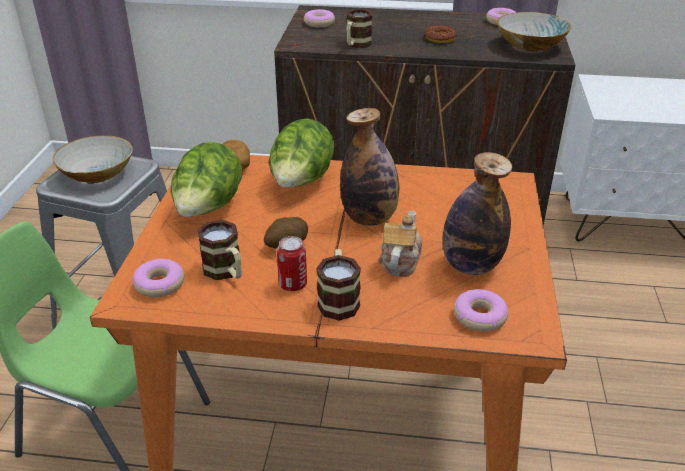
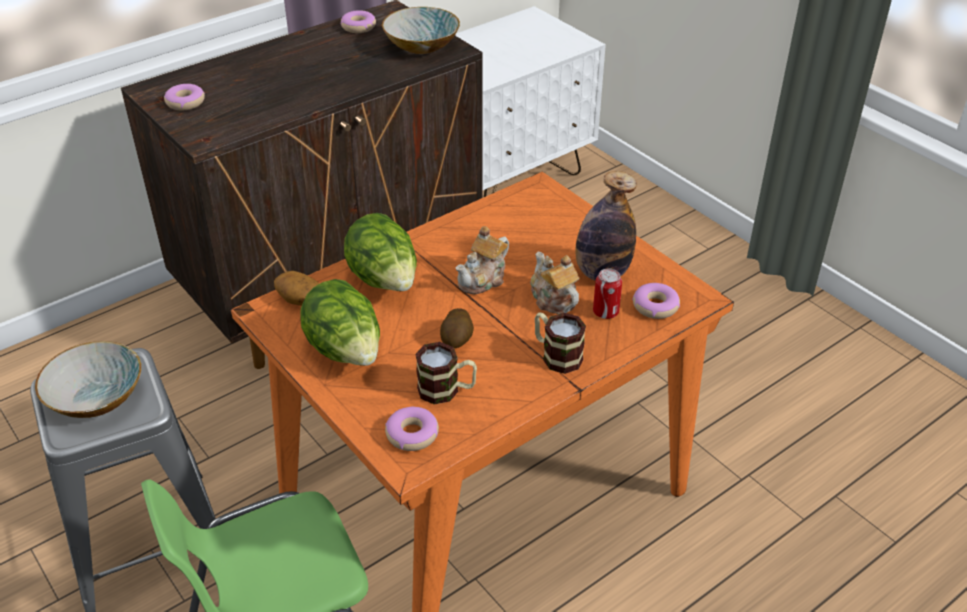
camera: 45 degrees left, 5 degrees up
(293, 284) = (509, 366): can -> can (605, 312)
(356, 45) = (267, 113): mug -> none
(369, 218) = (483, 279): bottle -> teapot
(440, 38) = (333, 70): donut -> none

